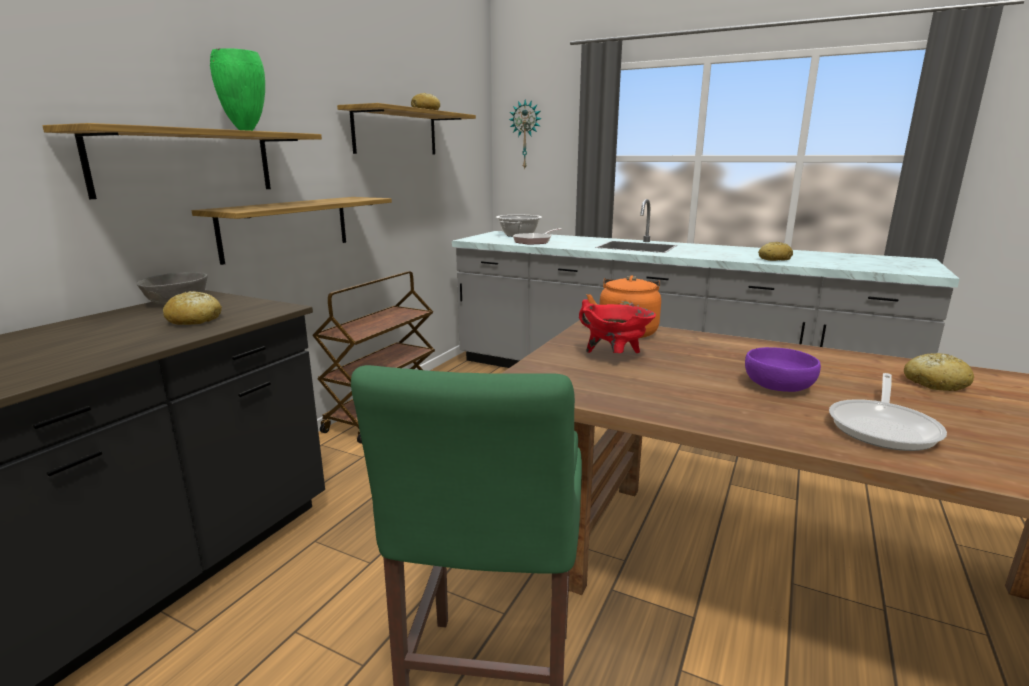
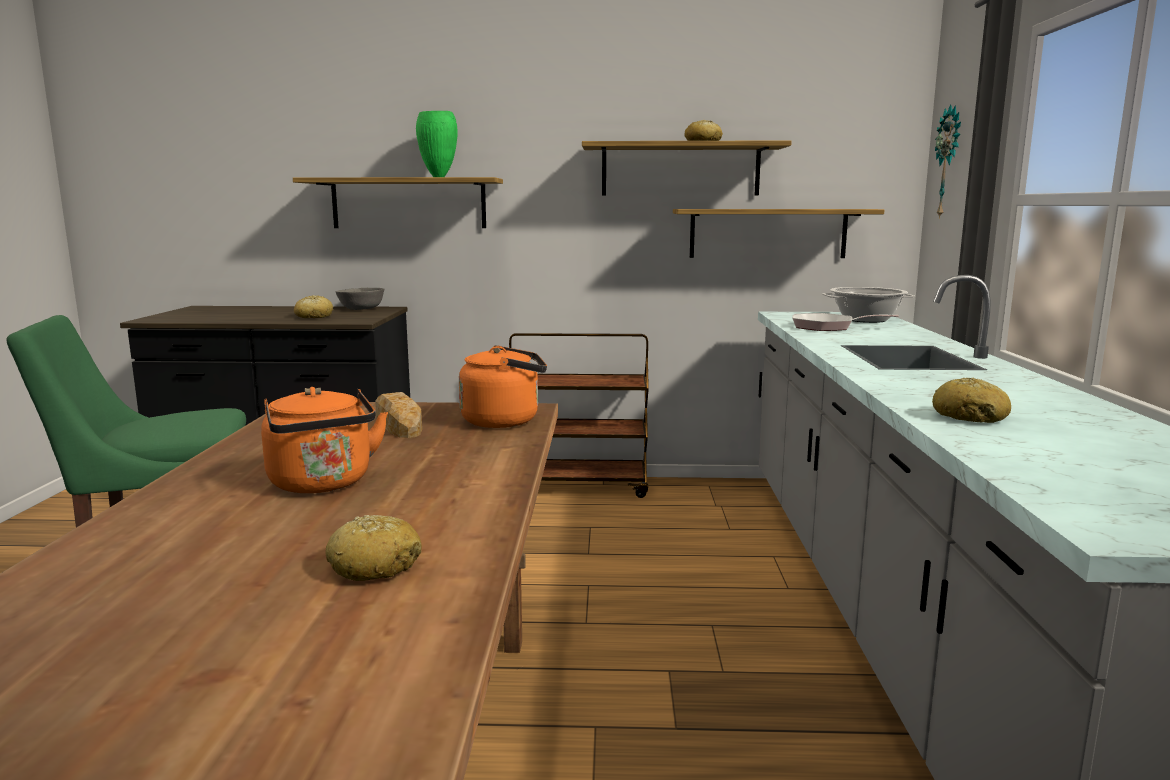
camera: 65 degrees right, 5 degrees down
(286, 227) = (501, 265): shelf -> shelf (768, 233)
(615, 357) = (398, 424): red cooking pot -> bread
(779, 387) = (323, 484): purple bowl -> orange kettle
(884, 427) = (195, 526): frying pan -> none

